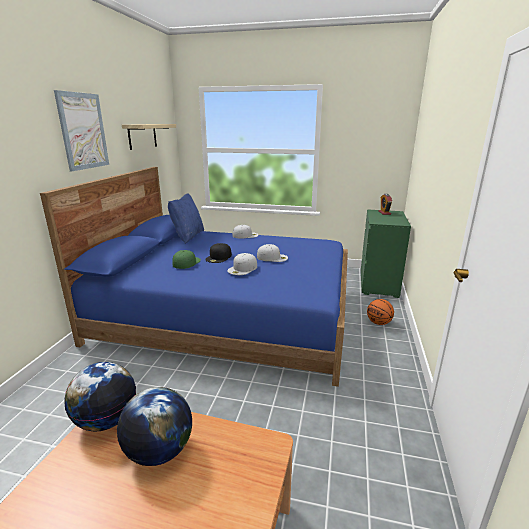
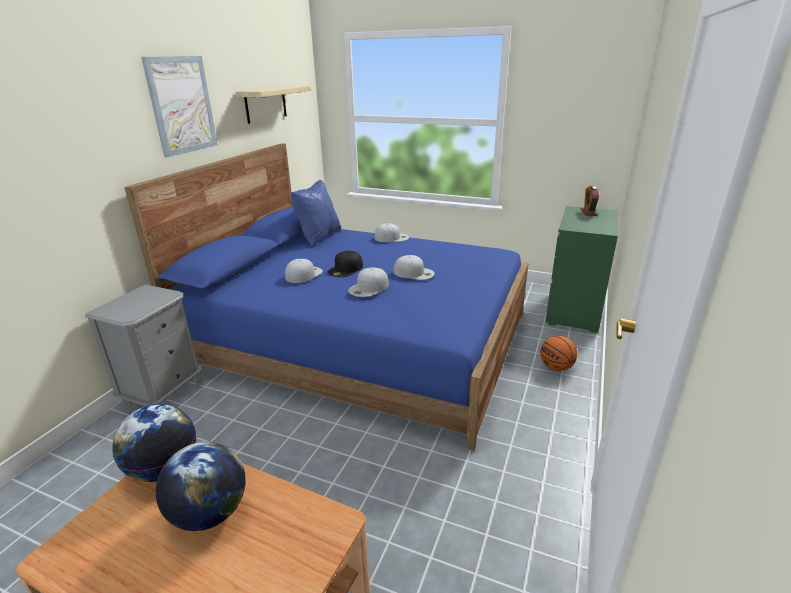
camera: 10 degrees right, 5 degrees up
(71, 368) = (164, 393): none -> grey nightstand
(186, 262) = (303, 274): green cap -> white cap

